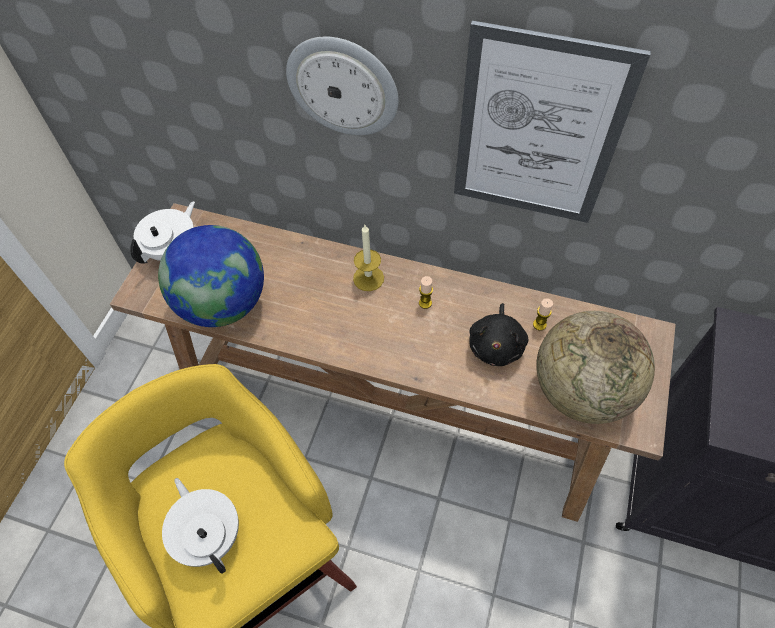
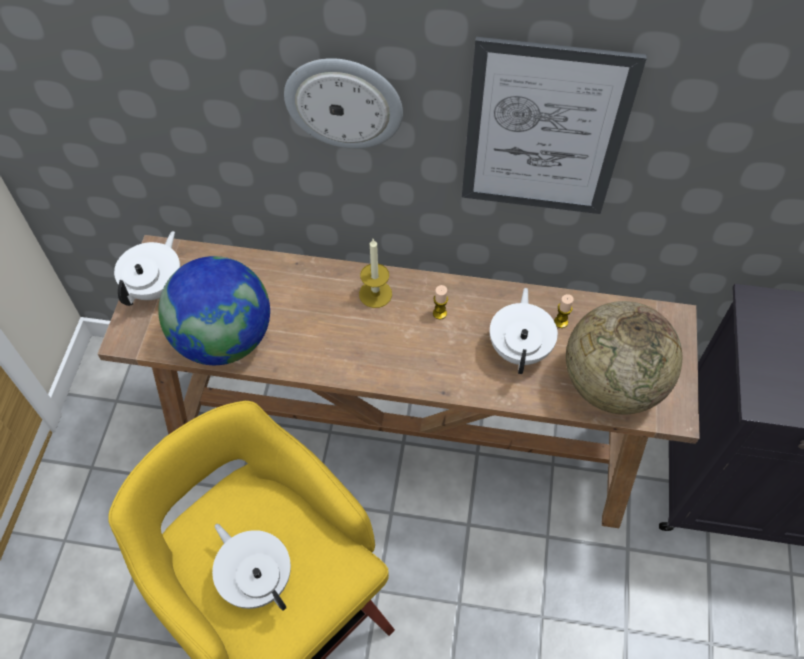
camera: 10 degrees left, 0 degrees up
(496, 345) = (520, 348): black plush toy -> white teapot

